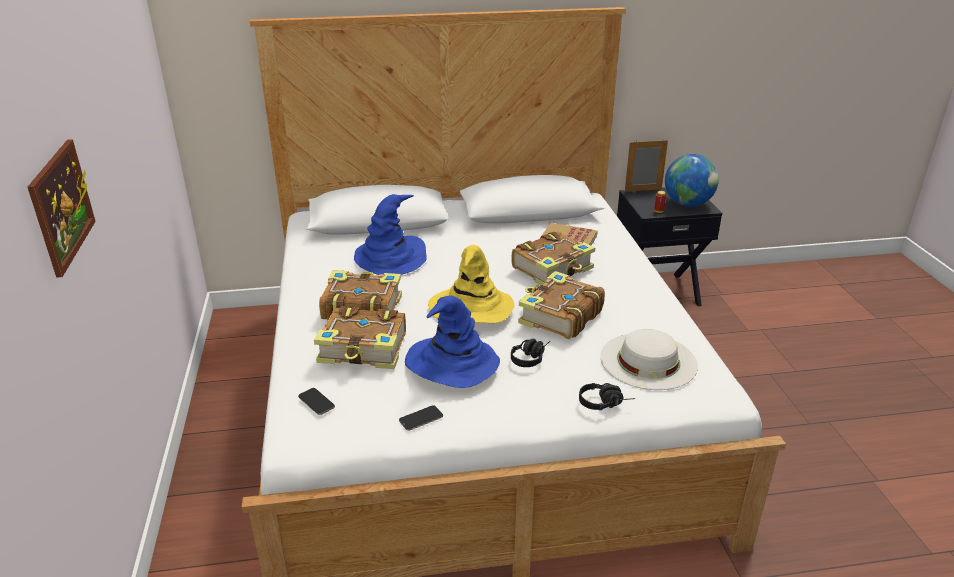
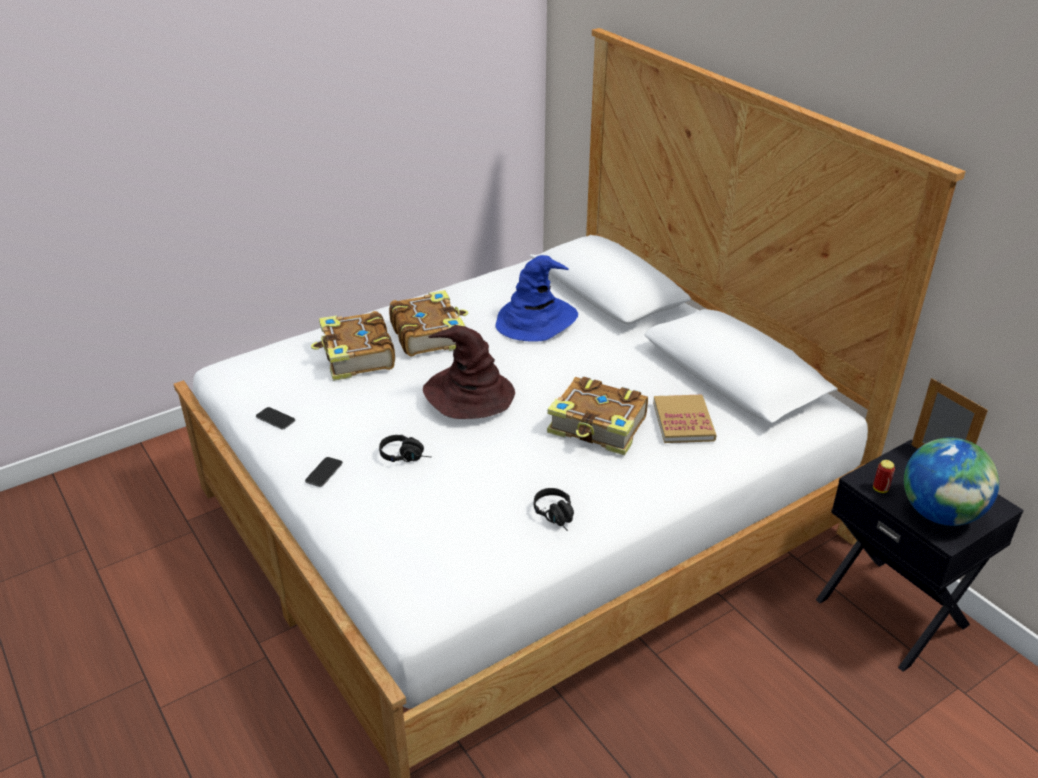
camera: 65 degrees right, 5 degrees up
(61, 206) = (208, 118): picture -> none
(316, 402) = (272, 360): phone -> phone (324, 472)
(451, 363) = (361, 409): blue hat -> none
(471, 308) = (469, 394): yellow hat -> brown hat
(559, 316) = (496, 456): book -> none
(605, 403) = (351, 523): black headphones -> black headphones (557, 517)
(648, 361) = (447, 540): white hat -> none

